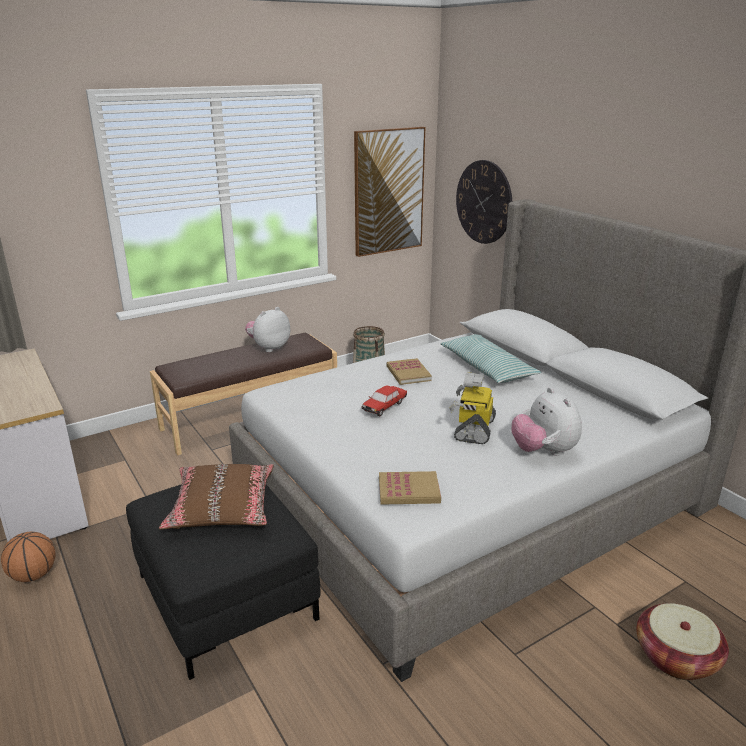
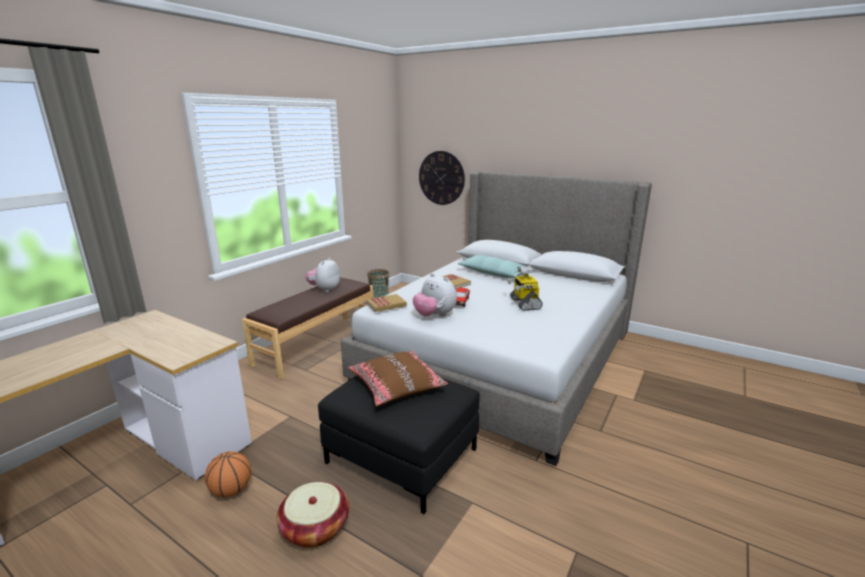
camera: 25 degrees left, 5 degrees down
(388, 191) = (375, 176): picture -> none
(409, 490) = (528, 340): book -> book (386, 304)
(543, 451) = (573, 306): plush toy -> plush toy (434, 316)
(676, 657) = (673, 406): basket -> basket (315, 527)

